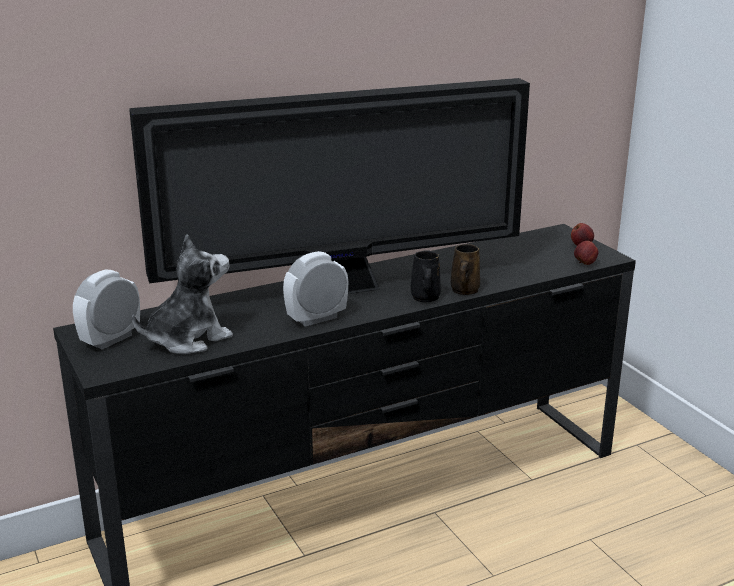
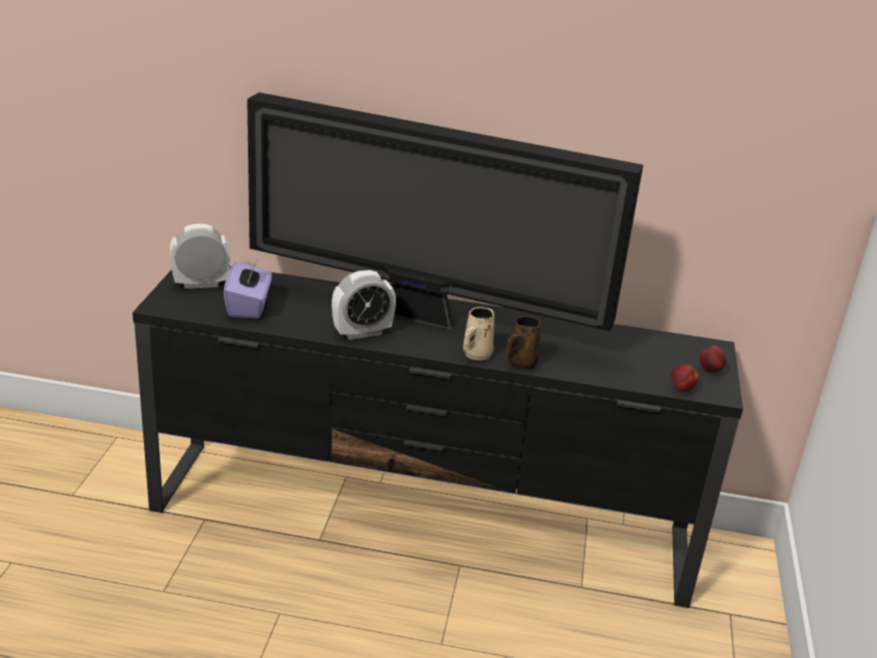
camera: 35 degrees right, 5 degrees up
(188, 339) = (249, 306): plush toy -> purple tissue box
(316, 318) = (362, 332): alarm clock -> alarm clock turned 150 degrees clockwise
(425, 298) = (476, 354): black mug -> beige mug

